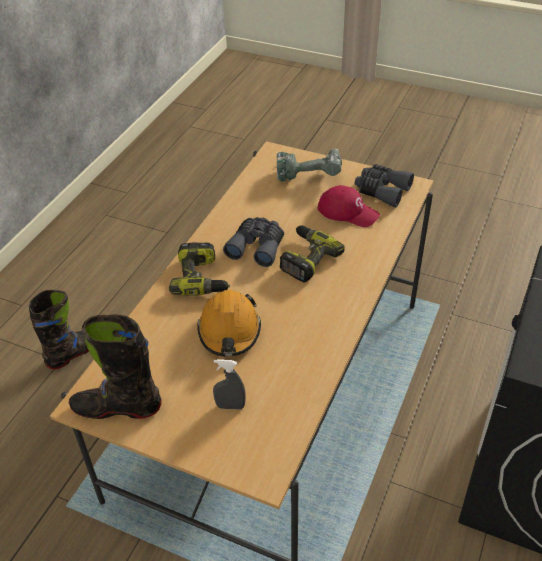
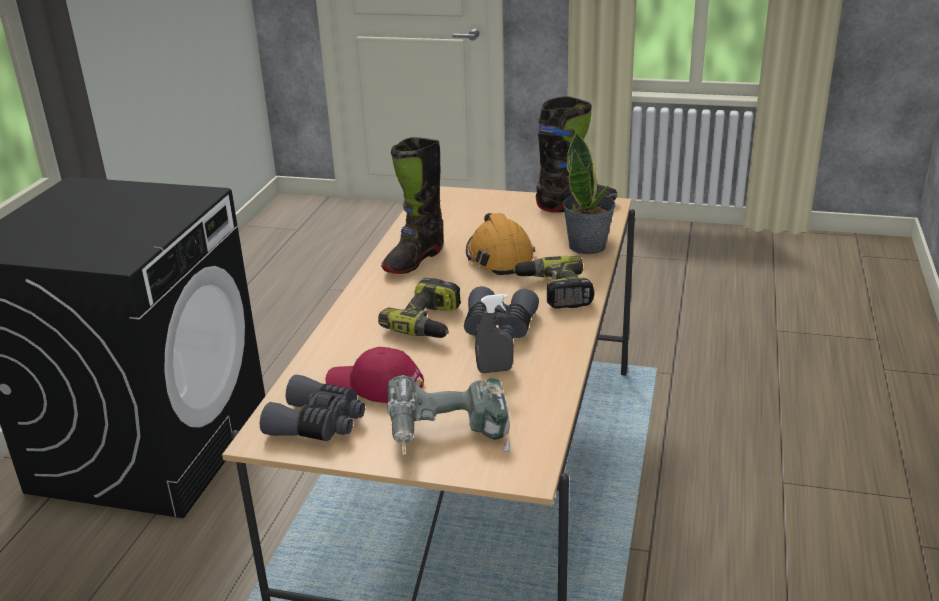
camera: 170 degrees right, 15 degrees down
(74, 352) = (773, 494): black boot -> black boot (414, 260)
(144, 334) = (588, 246): none -> potted plant
(230, 406) = (477, 217): grey spray bottle -> grey spray bottle (495, 370)

